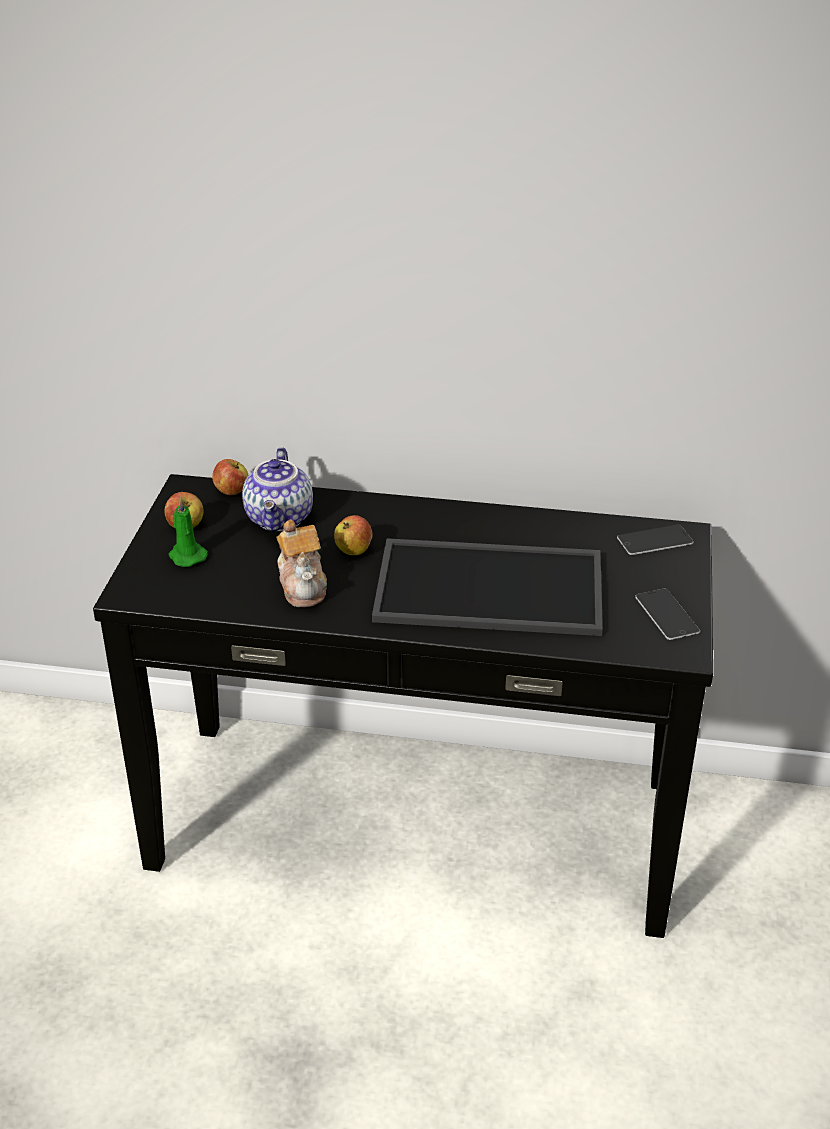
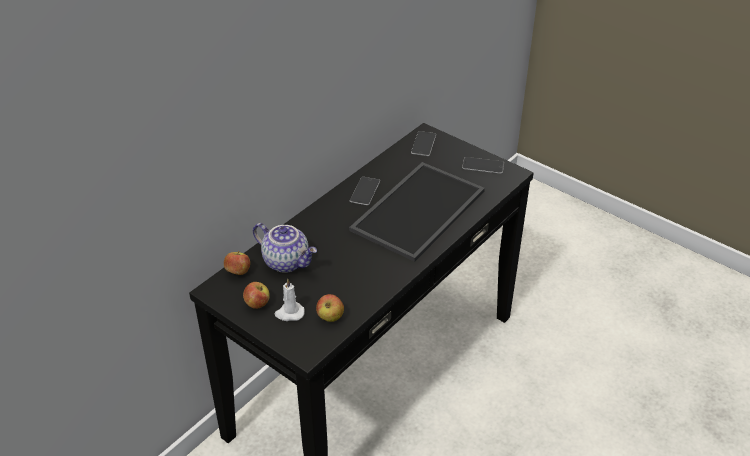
camera: 60 degrees left, 5 degrees up
(186, 555) = (289, 313): green candle -> white candle
(303, 585) = (361, 275): teapot -> none
(353, 550) = (344, 244): apple -> apple (330, 317)
(484, 528) = (365, 191): none -> phone

